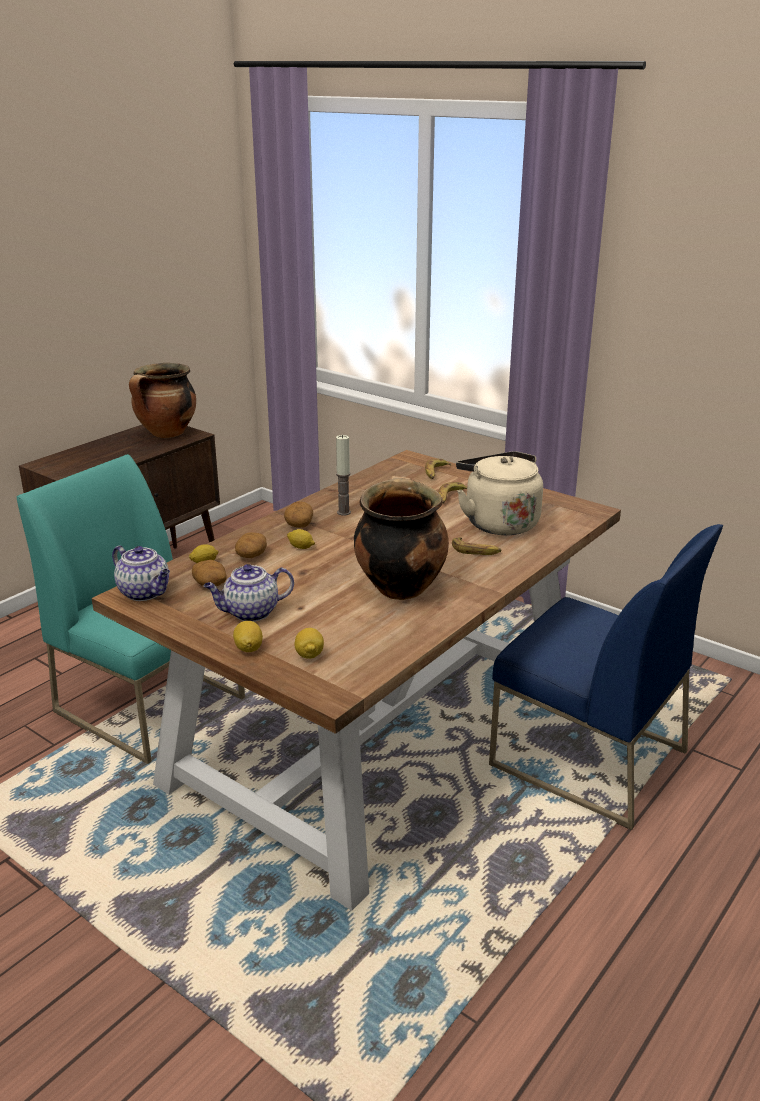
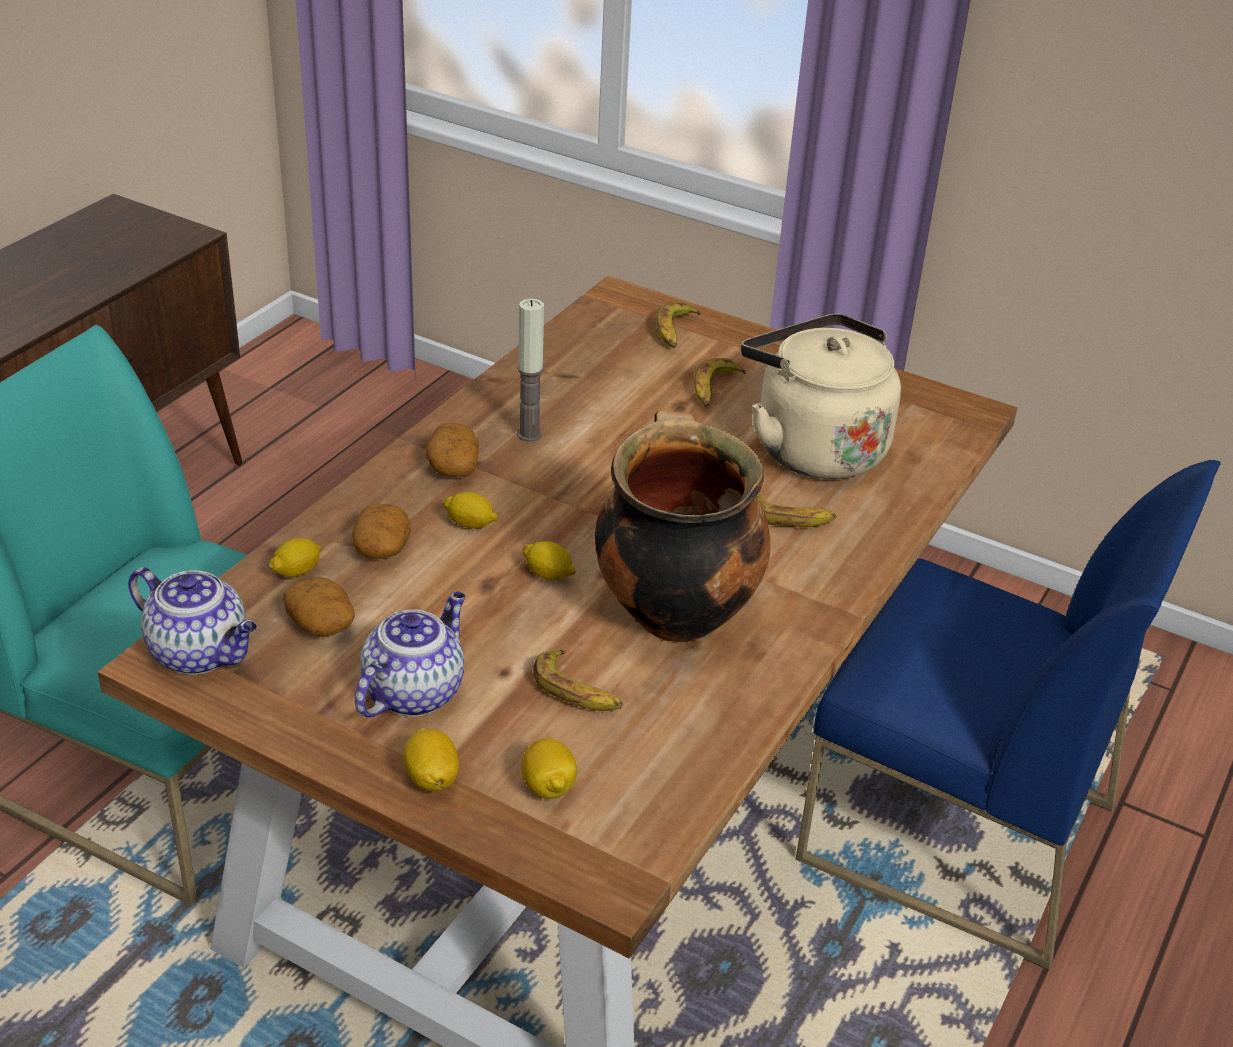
camera: 10 degrees left, 10 degrees up
(166, 434) = (134, 235): cooking pot -> none
(250, 613) = (414, 691): teapot -> teapot turned 150 degrees clockwise
(336, 569) = (548, 574): none -> lemon
(337, 617) = (577, 691): none -> banana

